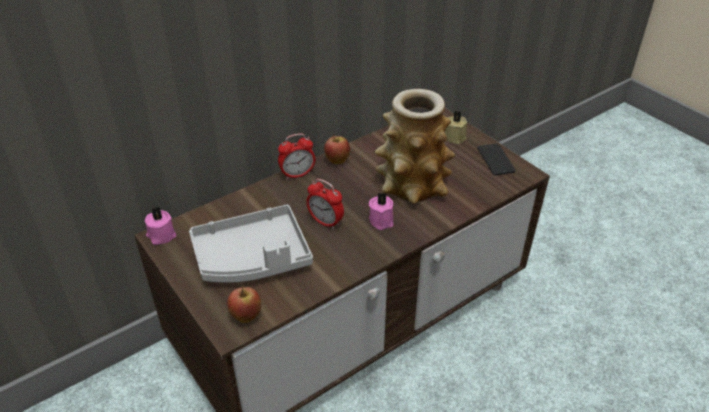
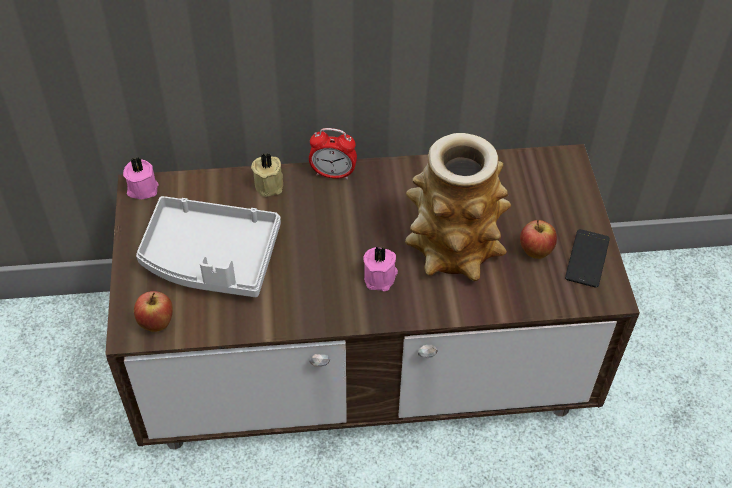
camera: 30 degrees right, 10 degrees up
(325, 222) = (317, 250): alarm clock -> none
(337, 161) = (391, 175): apple -> apple (535, 252)
(454, 137) = (562, 202): beige candle -> beige candle (270, 184)

